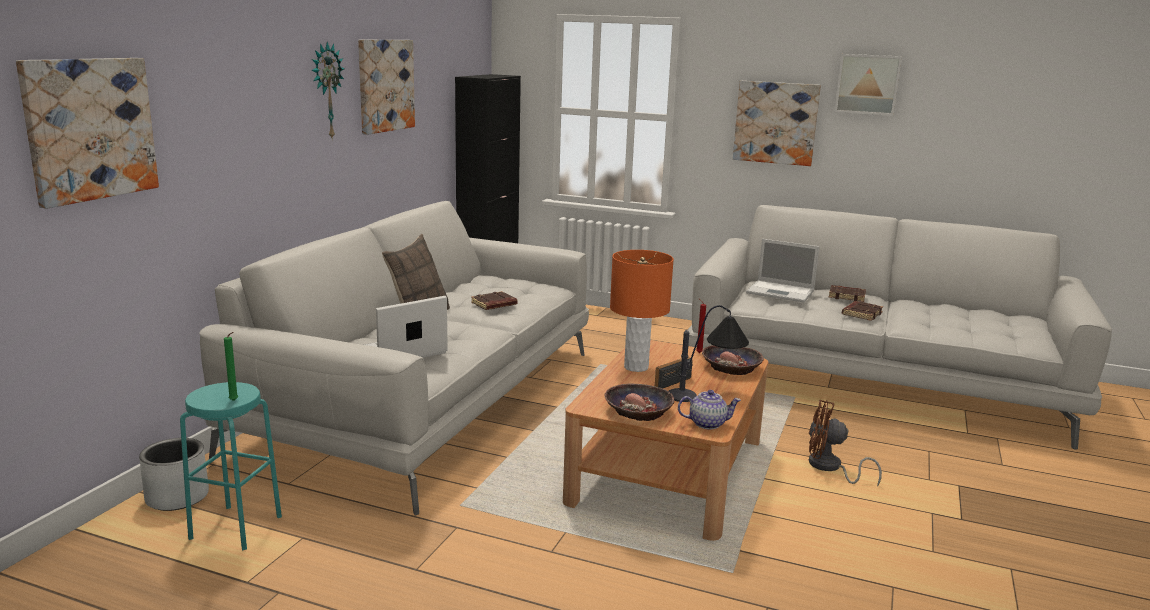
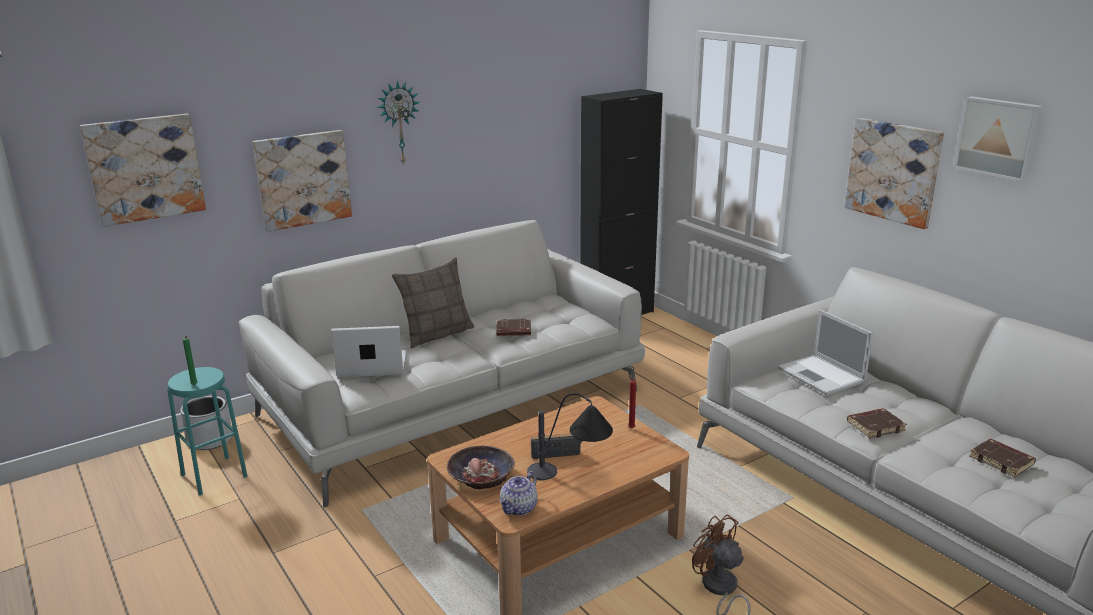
camera: 35 degrees right, 5 degrees up
(385, 85) = (478, 112): picture -> picture (303, 179)
(636, 367) = (549, 429): orange table lamp -> none
(707, 423) = (519, 508): teapot -> teapot turned 90 degrees clockwise
(731, 367) = (637, 454): bowl -> none
(847, 296) = (895, 399): brown book -> brown book (1002, 461)

